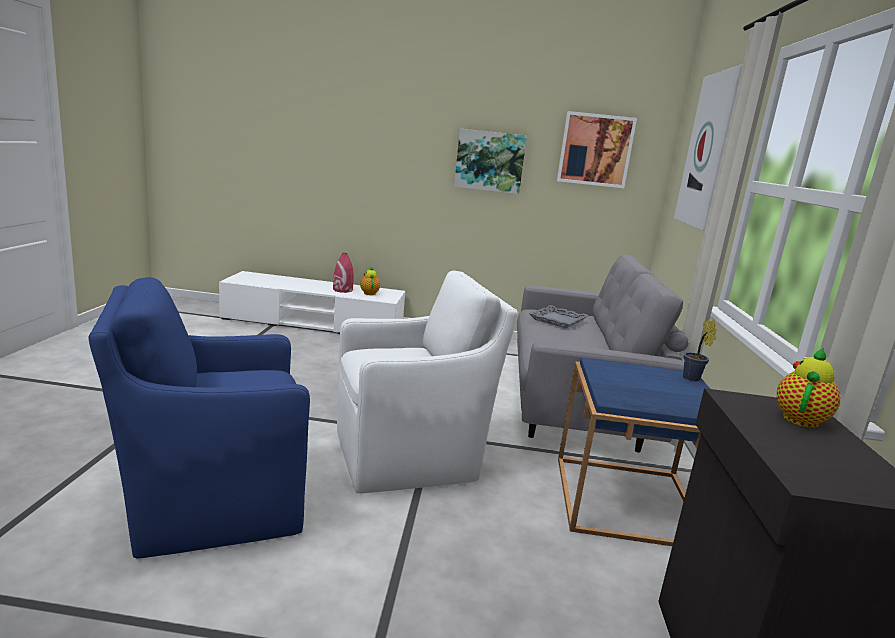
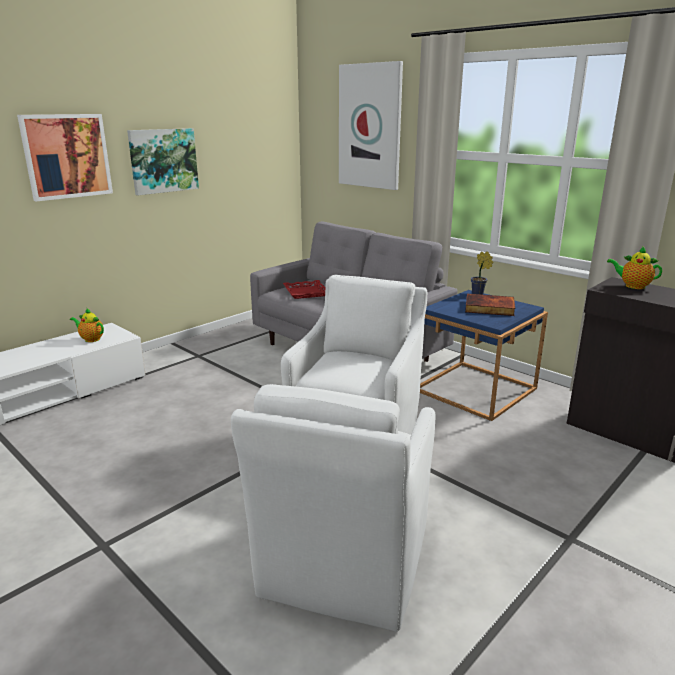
camera: 50 degrees left, 5 degrees up
(212, 503) = (342, 566): blue armchair -> white armchair
(343, 290) = (59, 348): red vase -> none
(557, 320) = (305, 292): grey tray -> red tray
(595, 150) = (247, 133): picture -> picture (67, 156)
(657, 390) = (489, 308): none -> book
(801, 418) = (632, 286): teapot -> teapot turned 45 degrees counterclockwise

